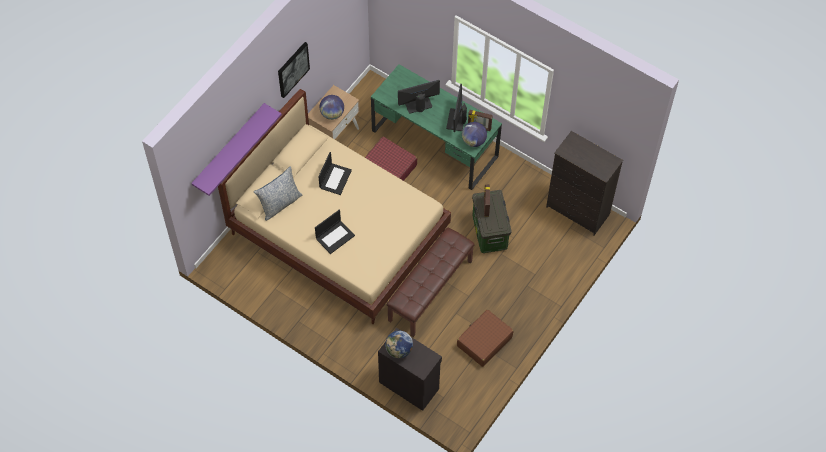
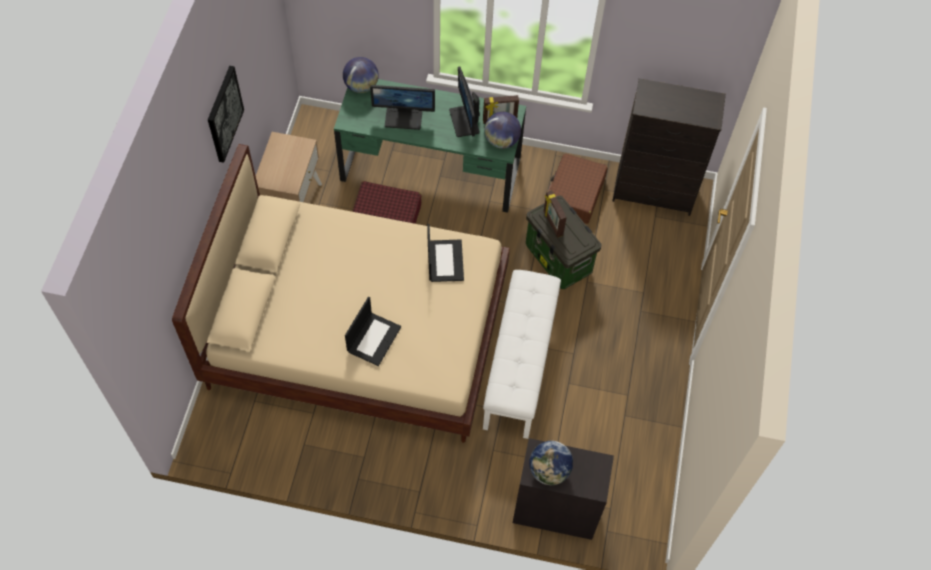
camera: 25 degrees left, 0 degrees up
(229, 148) = (174, 261): purple shelf -> none
(280, 203) = (271, 320): pillow -> none
(332, 114) = (288, 170): globe -> globe (361, 86)
(335, 178) = (335, 256): laptop -> laptop (444, 260)
(418, 104) = (404, 118): monitor -> monitor turned 135 degrees counterclockwise
(430, 290) = (518, 365): brown bench -> white bench
(484, 341) = (624, 408): brown suitcase -> brown suitcase (574, 194)

